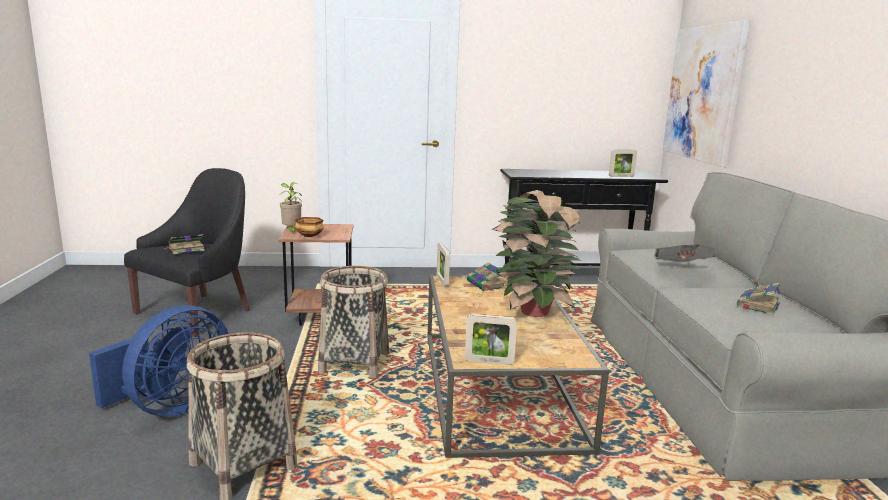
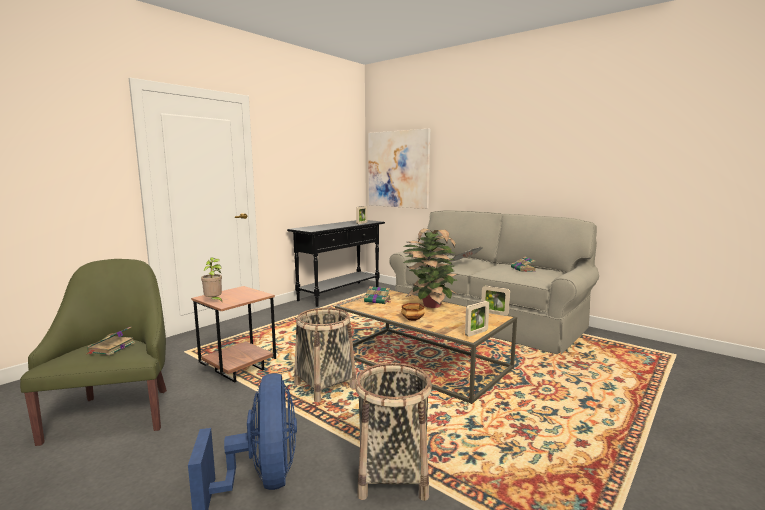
camera: 45 degrees left, 5 degrees down
(198, 312) = (115, 413): black armchair -> green armchair
(308, 236) = (238, 300): bowl -> bowl (412, 319)
(442, 281) = (352, 306): picture frame -> picture frame (494, 313)

